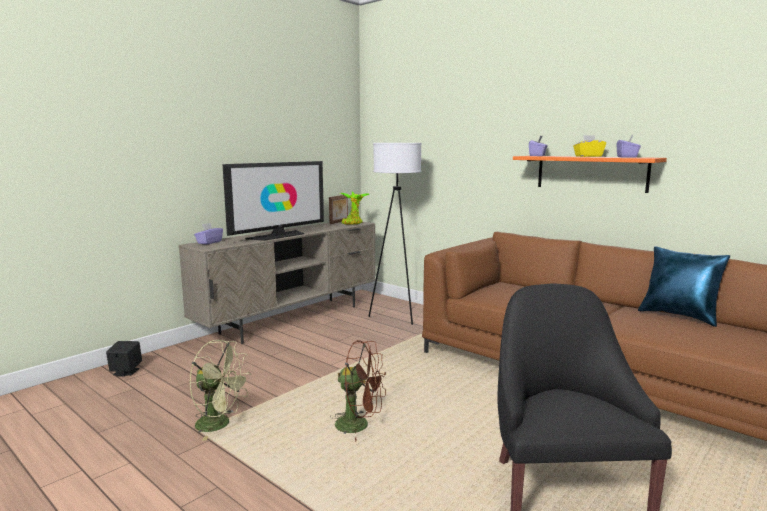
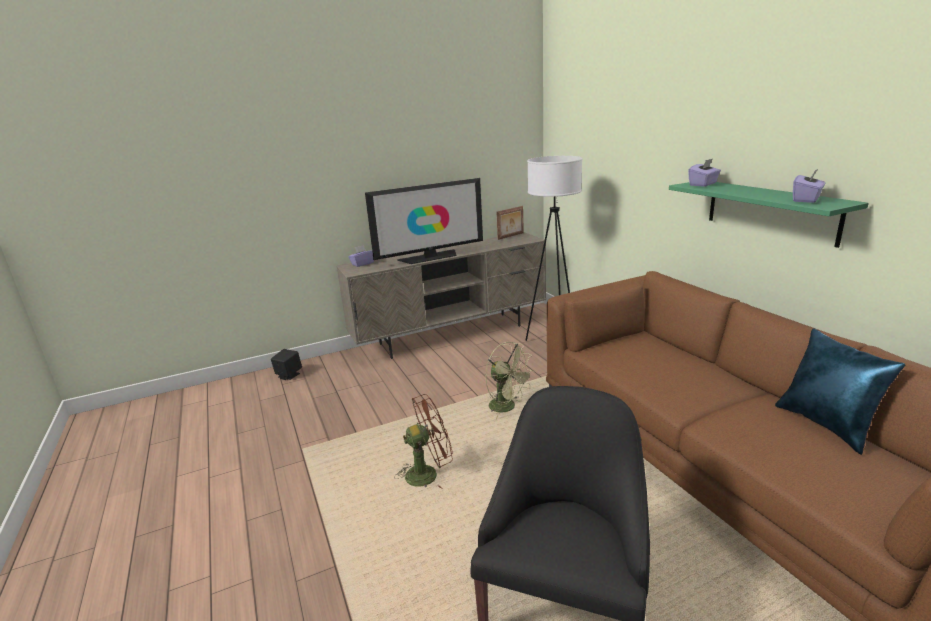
camera: 25 degrees right, 10 degrees up
(220, 424) = (321, 445): green fan -> green fan (507, 407)
(353, 223) = (522, 239): potted plant -> none
(359, 425) = (428, 473): brown fan -> brown fan turned 60 degrees counterclockwise
(588, 156) = (760, 192): yellow tissue box -> none
(591, 173) = (770, 211): orange shelf -> green shelf

